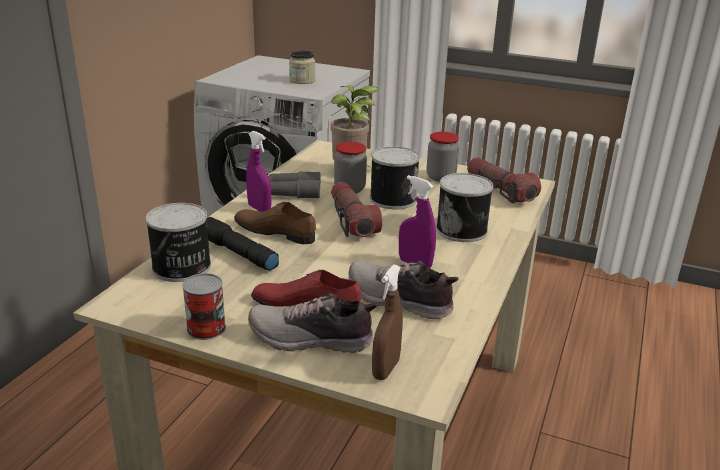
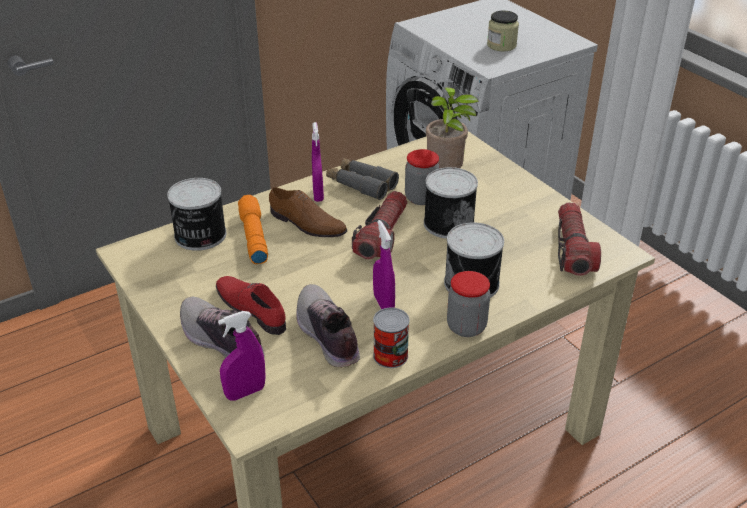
camera: 35 degrees right, 10 degrees up
(206, 328) = (162, 299): can -> can (390, 355)
(237, 253) = (253, 237): black flashlight -> orange flashlight
(275, 230) = (306, 223): brown shoe -> brown shoe turned 150 degrees clockwise
(386, 369) = (245, 392): brown spray bottle -> purple spray bottle
(441, 177) = (529, 212): jar -> jar (466, 327)

